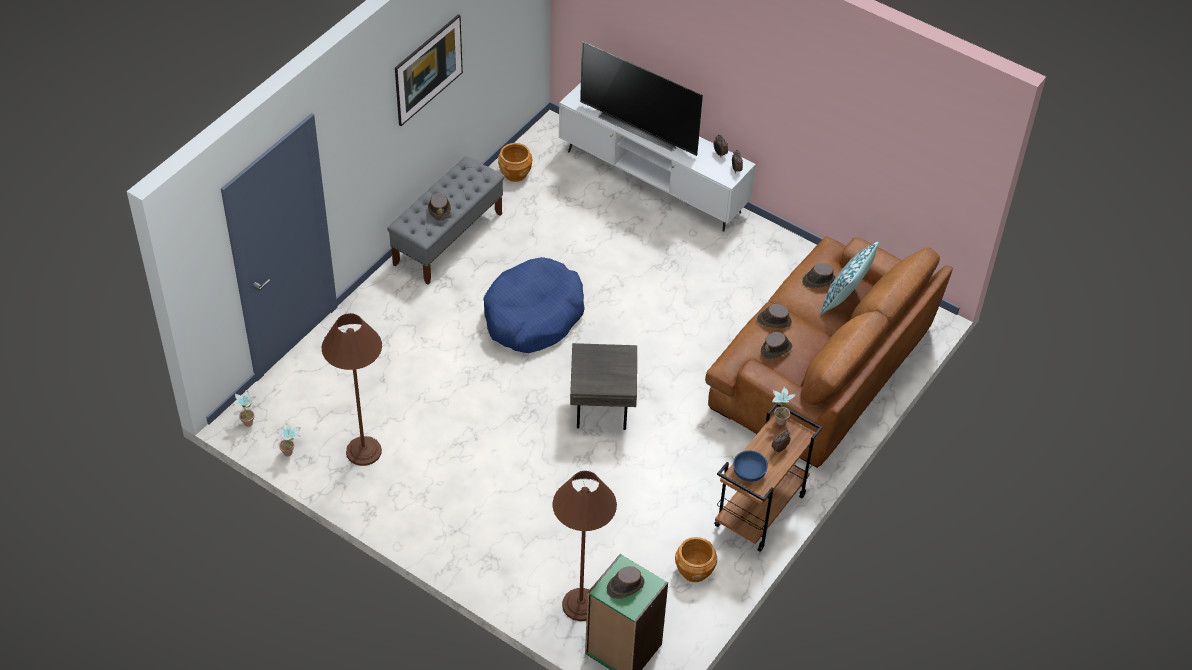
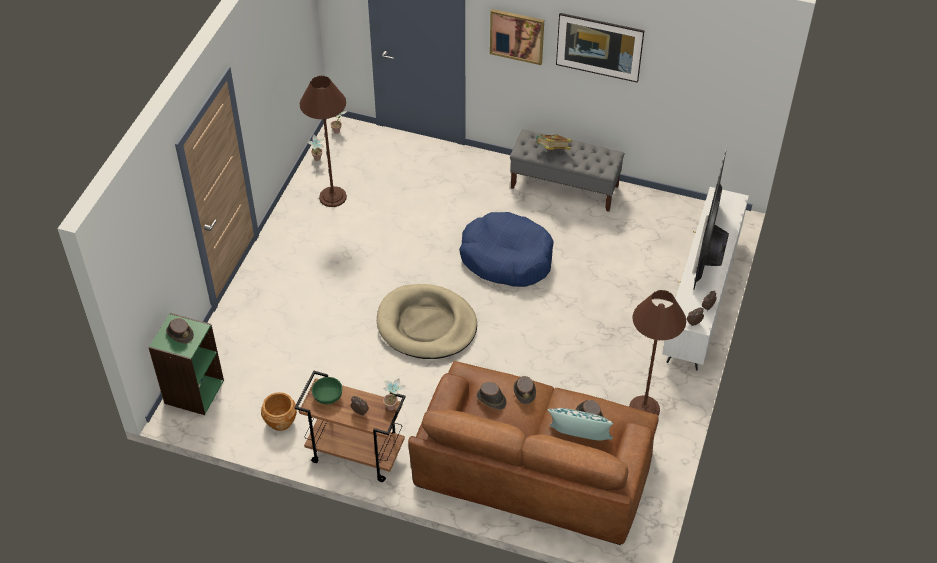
camera: 75 degrees right, 0 degrees up
(364, 131) = (517, 36): none -> picture
(439, 209) = (552, 151): brown hat -> book
(515, 173) = (659, 208): brown planter -> none
(581, 605) = (228, 356): brown floor lamp -> brown floor lamp (644, 409)
(603, 408) = (426, 325): grey side table -> beige dog bed
(748, 472) = (327, 395): blue bowl -> green bowl

